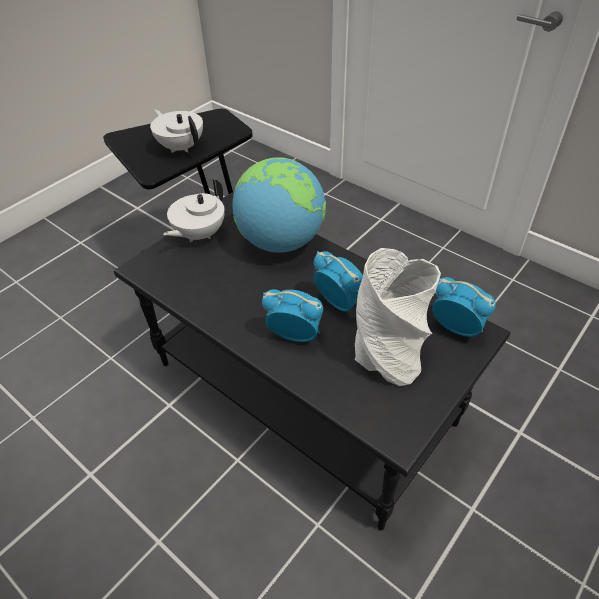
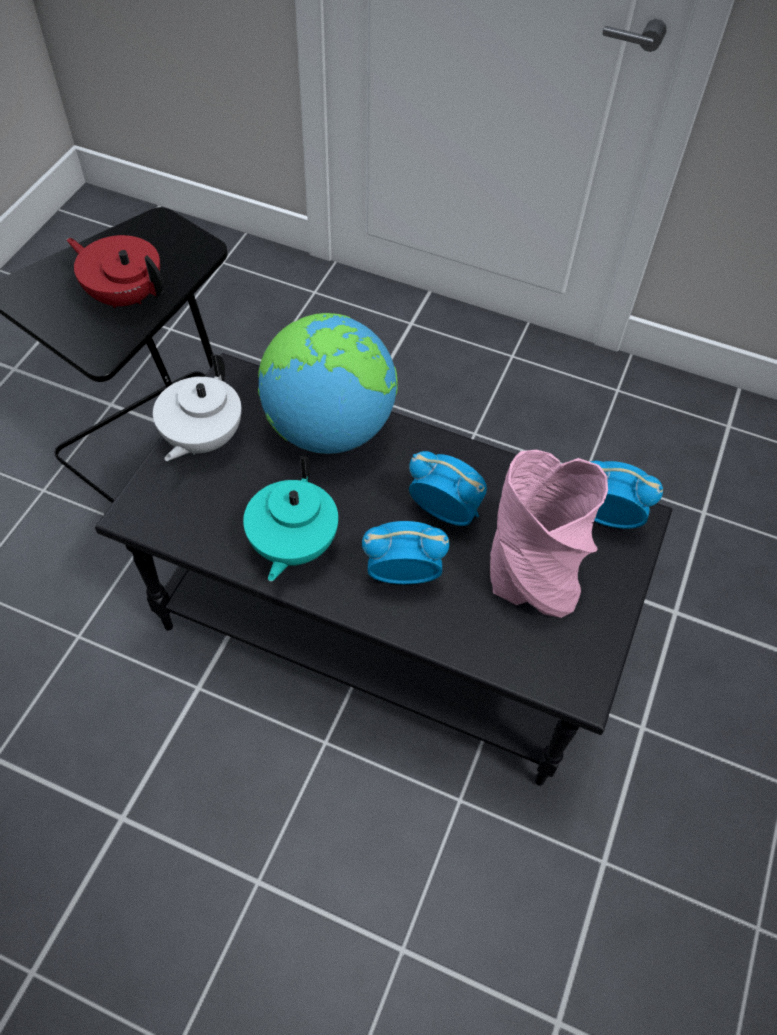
camera: 20 degrees left, 10 degrees up
(181, 147) = (125, 295): white teapot -> red teapot
(228, 303) = (292, 545): none -> turquoise teapot
(388, 354) = (532, 575): white vase -> pink vase

